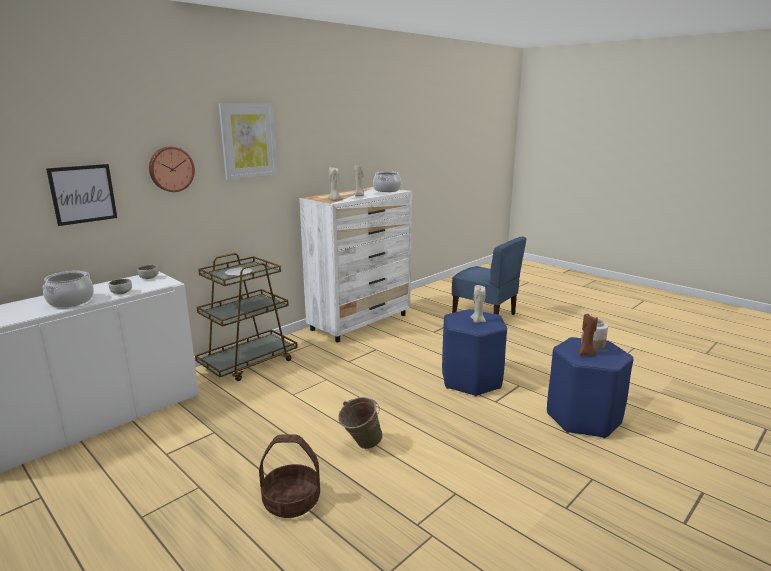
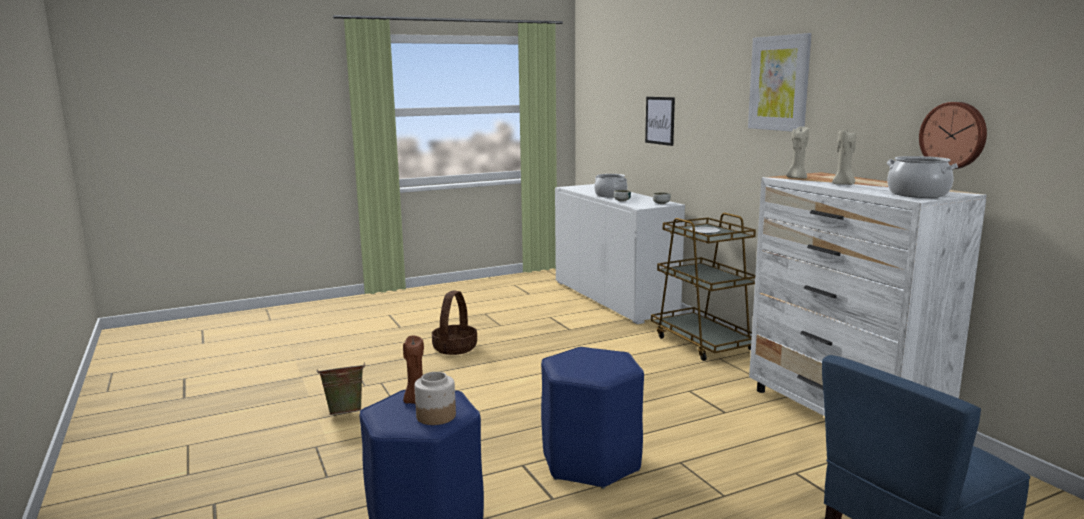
camera: 110 degrees right, 5 degrees down
(171, 169) = (710, 108): wall clock -> wall clock (954, 135)
(360, 445) = (500, 376): green bucket -> green bucket (345, 412)
(477, 321) = (583, 363): beige candle -> none

